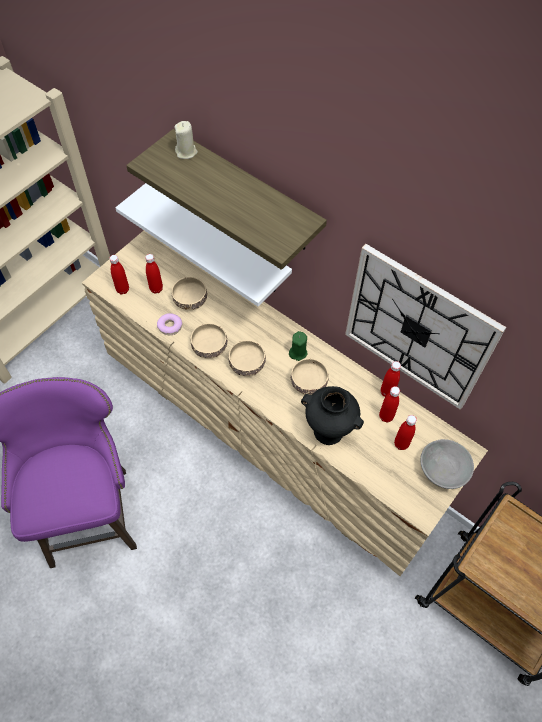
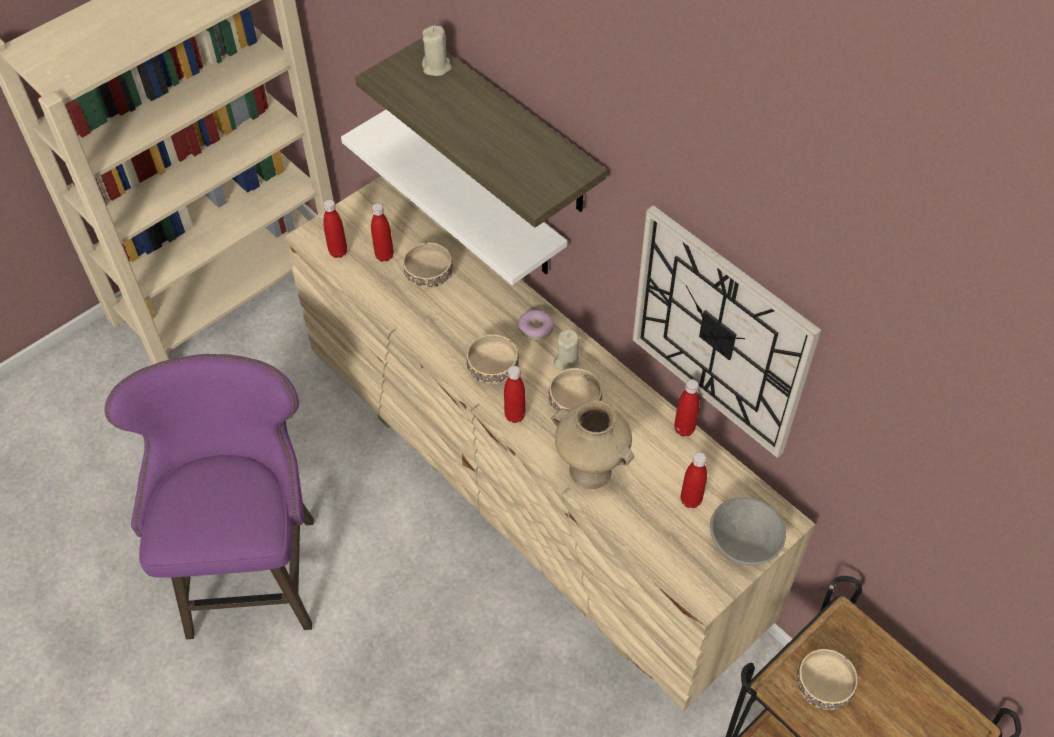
camera: 10 degrees right, 5 degrees down
(170, 326) = (394, 307): donut -> donut (536, 328)
(208, 347) = (443, 340): beige bowl -> beige bowl (822, 686)
(298, 352) = (567, 361): green candle -> beige candle
(329, 431) = (592, 470): black vase -> beige vase
(386, 416) = (676, 461): red bottle -> red bottle (515, 415)

